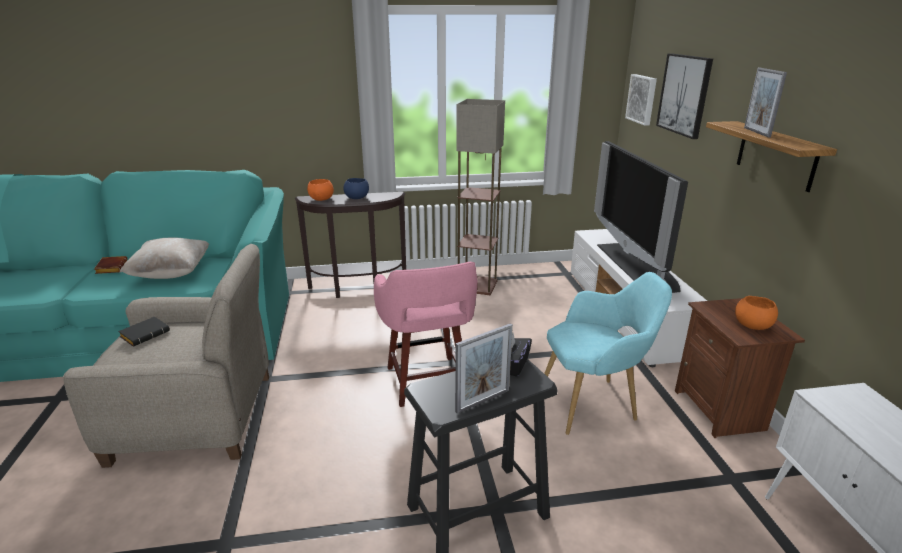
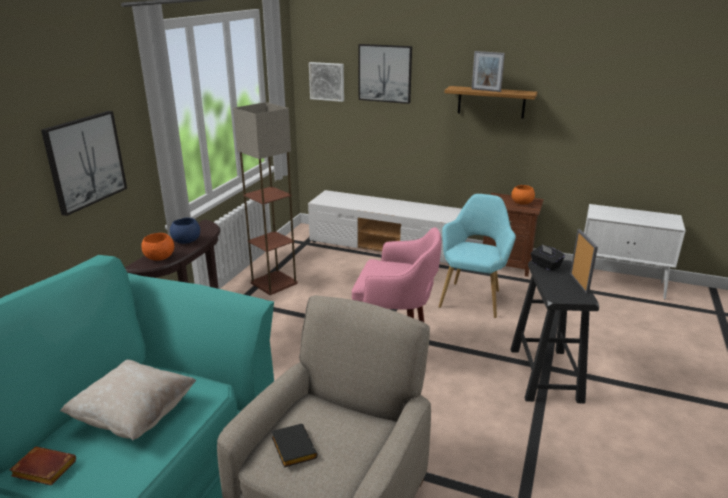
camera: 60 degrees left, 0 degrees up
(296, 108) = (85, 161): none -> picture
(637, 266) = (391, 207): television -> none

